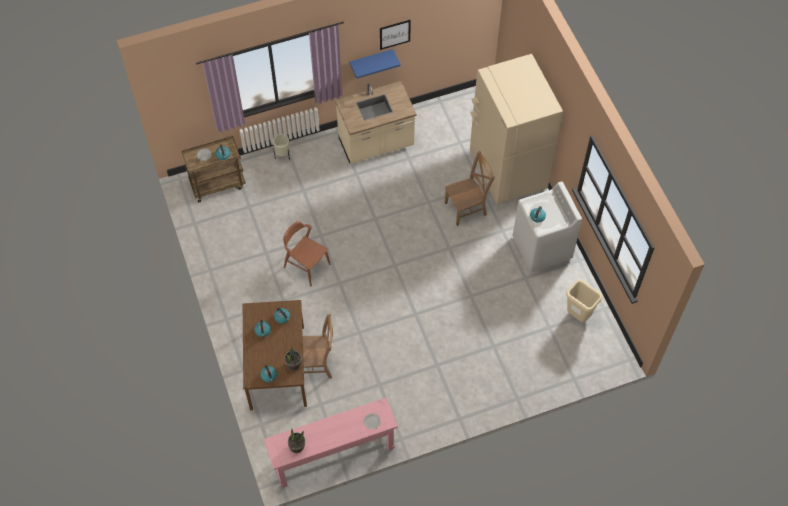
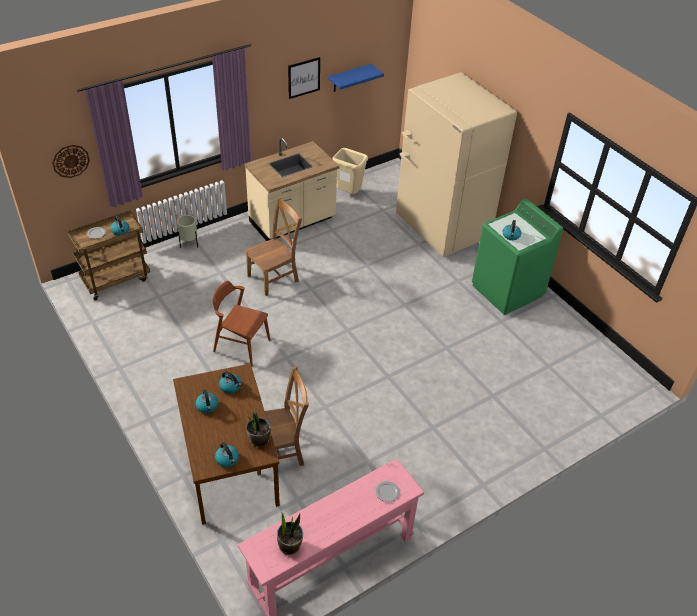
camera: 15 degrees left, 15 degrees down
(188, 102) = (70, 161): none -> wall clock
(371, 60) = (280, 115): blue shelf -> blue shelf (349, 78)
(467, 208) = (411, 265): brown chair -> brown chair (275, 277)
(542, 248) = (507, 291): white washing machine -> green washing machine
(578, 316) = (576, 349): beige trash can -> beige trash can (349, 194)

